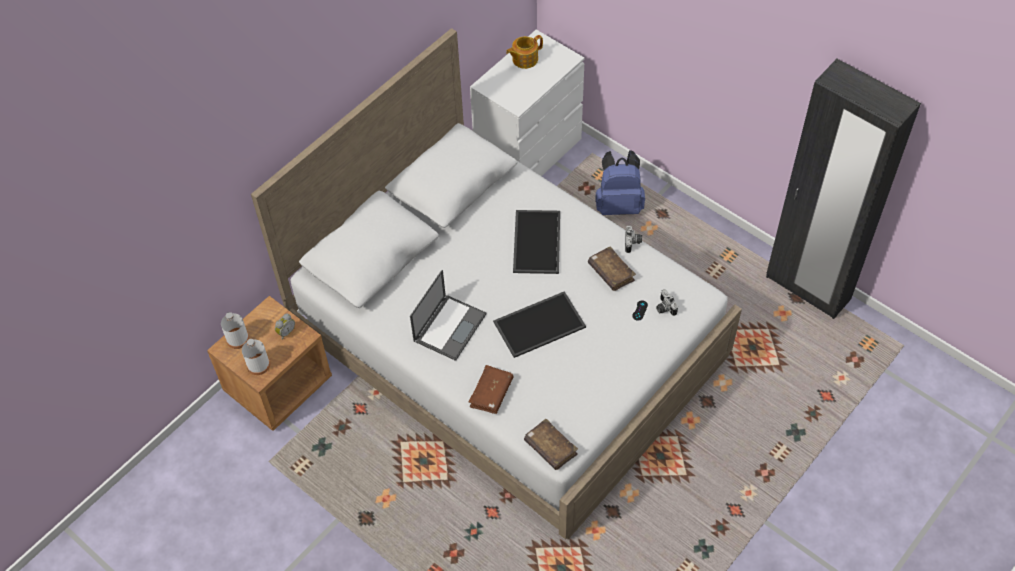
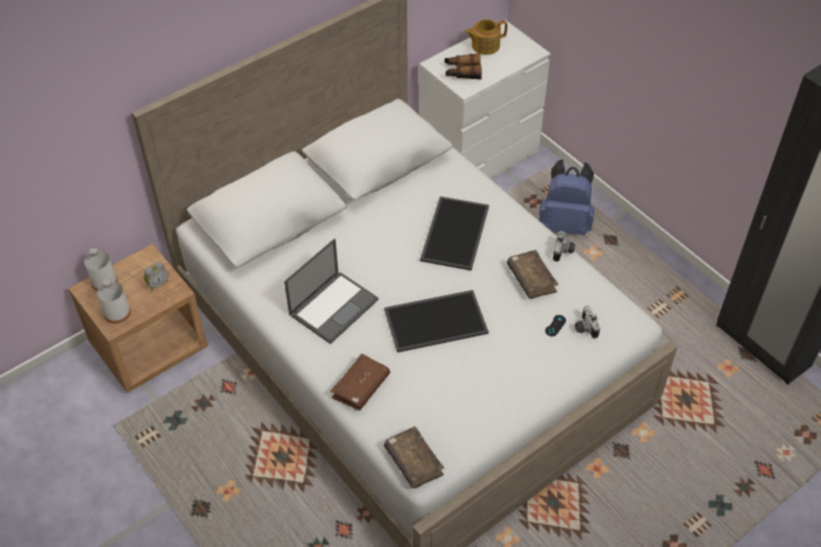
camera: 10 degrees right, 5 degrees down
(510, 89) = (462, 72): none -> binoculars

